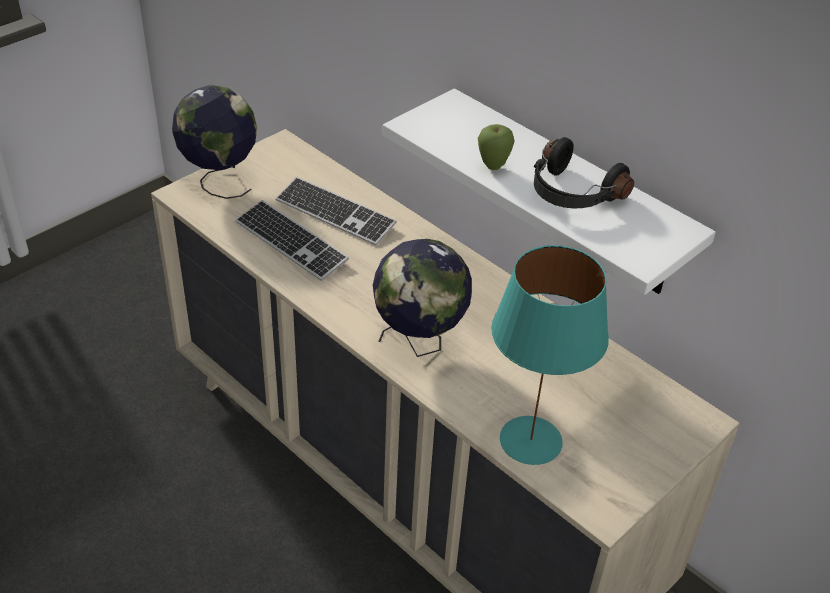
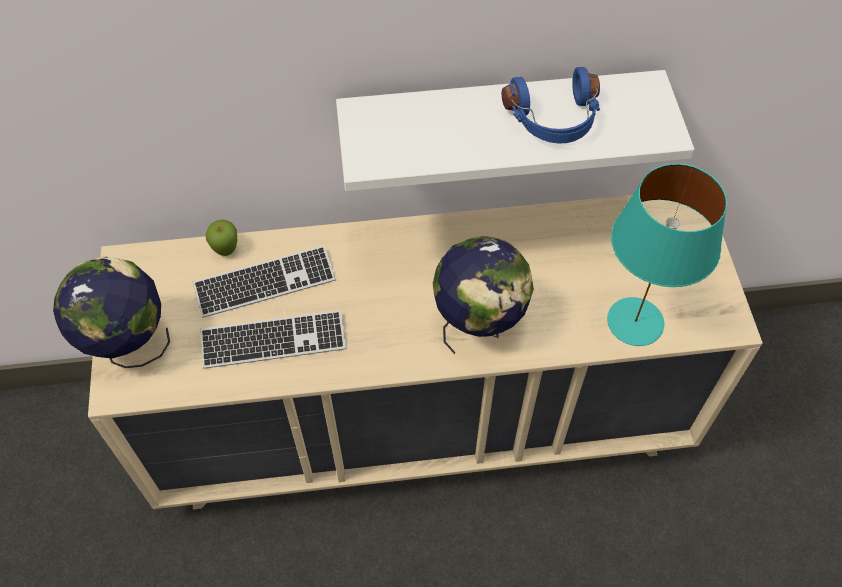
camera: 50 degrees left, 15 degrees up
(493, 166) = (476, 146): apple -> apple (226, 251)
(572, 193) = (554, 120): black headphones -> blue headphones

